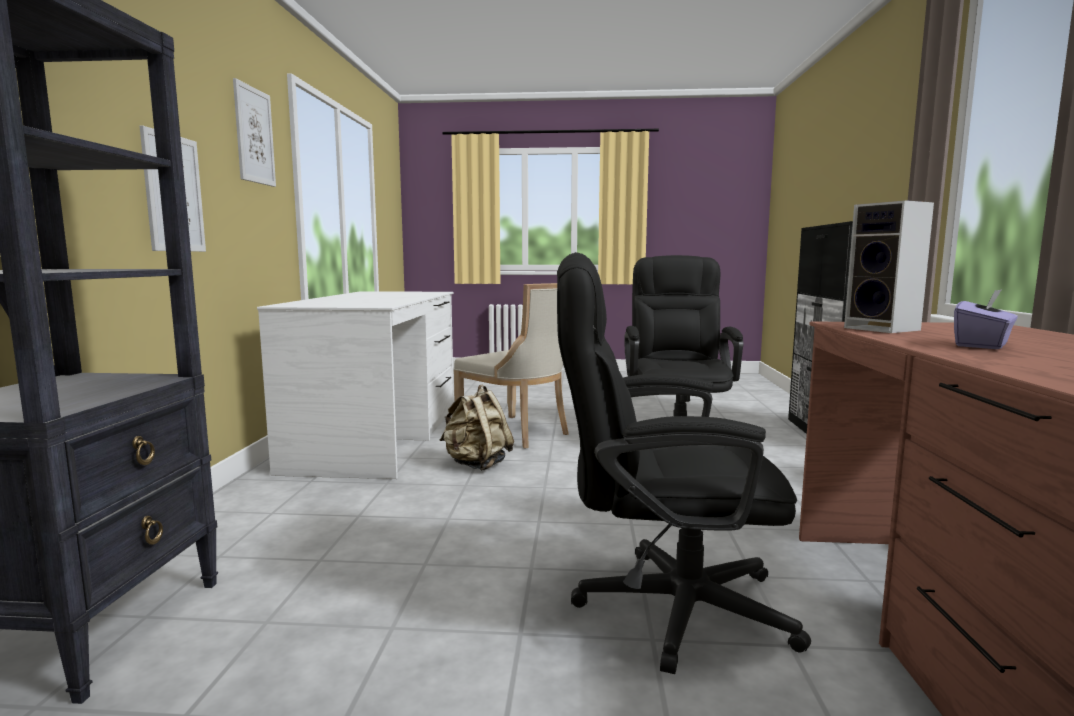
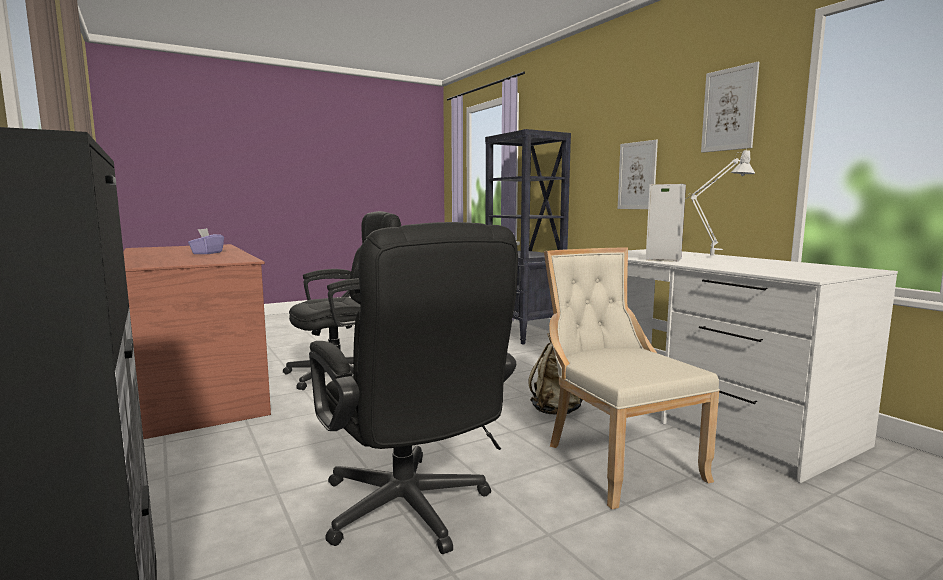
camera: 145 degrees right, 0 degrees up
(346, 298) = (706, 257): none -> grey table lamp
(518, 433) = (616, 461): beige chair -> beige chair turned 60 degrees clockwise
(885, 329) = (228, 258): speaker -> speaker (661, 259)

